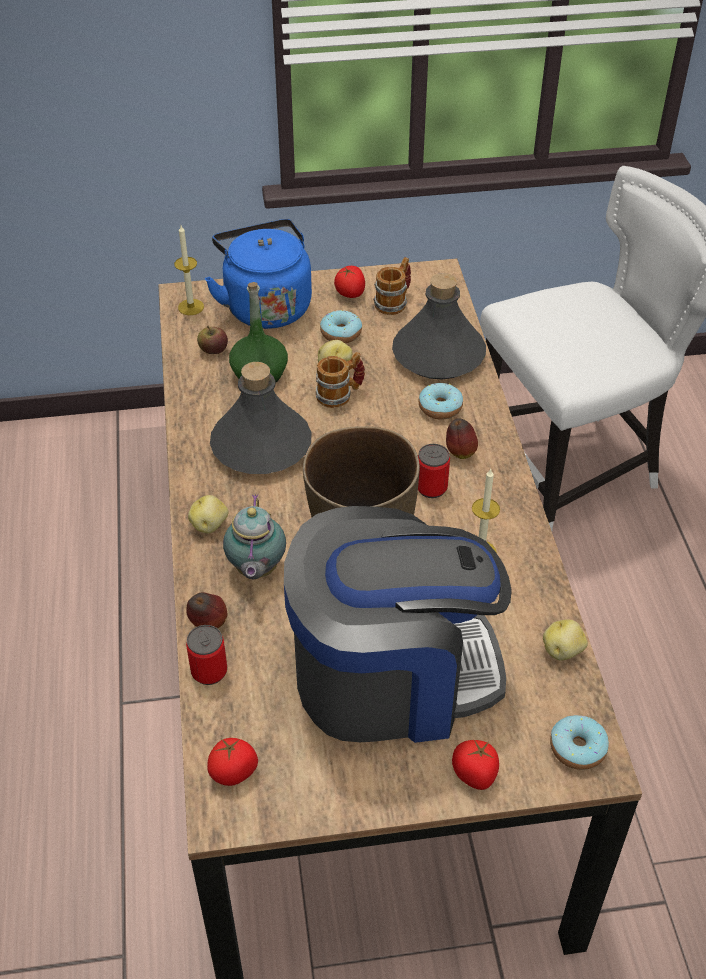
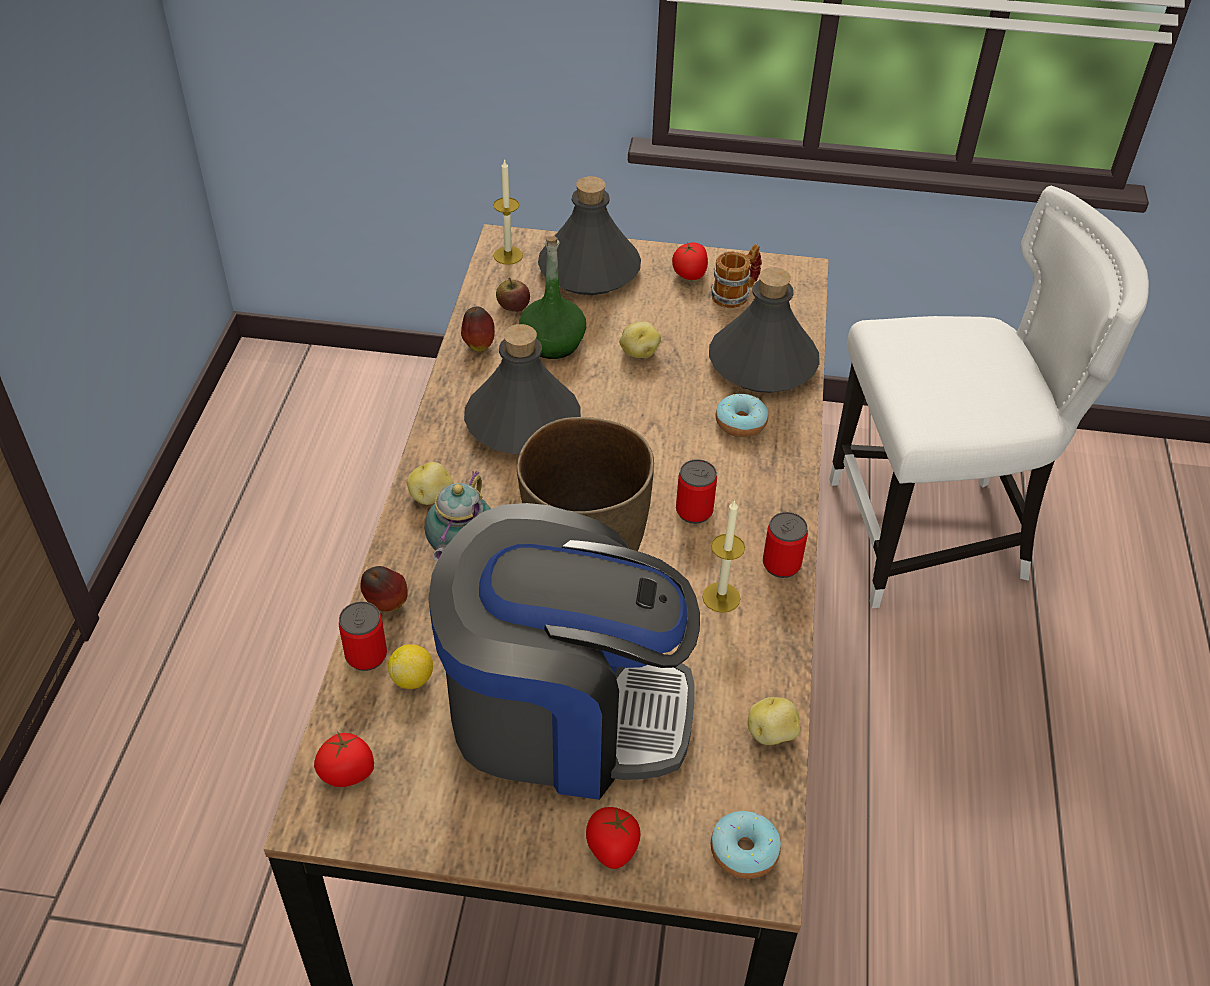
camera: 15 degrees right, 0 degrees up
(256, 680) = (412, 679): none -> lemon
(265, 305) = (590, 269): blue kettle -> grey bottle
(340, 394) = (633, 384): mug -> none
(341, 333) = (661, 317): donut -> none
(459, 453) = (742, 479): apple -> apple (478, 345)
(517, 515) = (781, 564): none -> can

